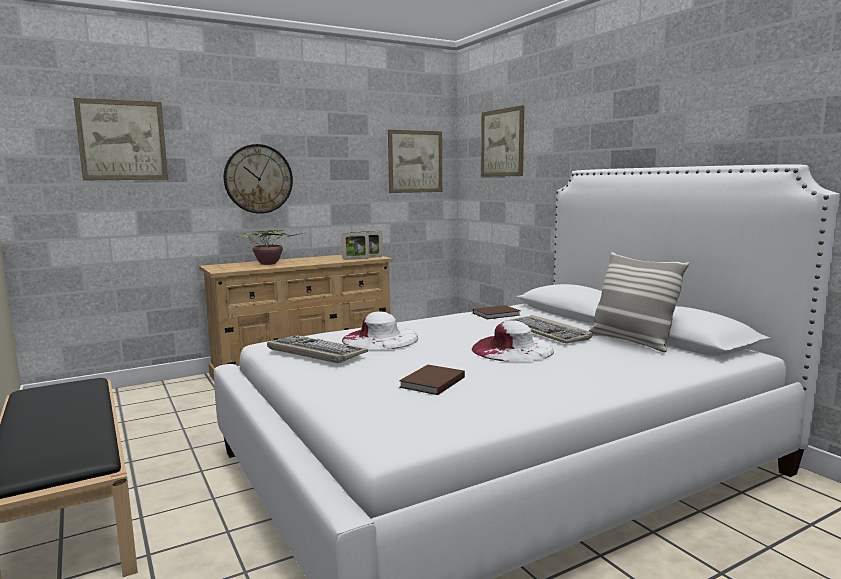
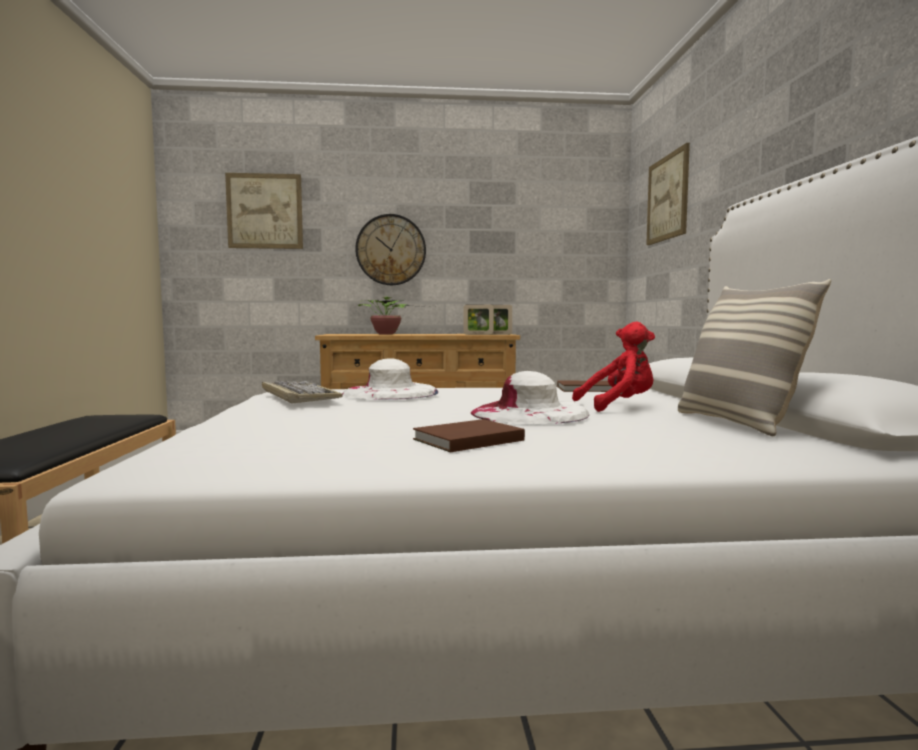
camera: 25 degrees right, 5 degrees down
(415, 161) = (572, 234): picture -> none
(431, 382) = (349, 428): brown book -> brown book (465, 440)
(547, 332) = (619, 406): keyboard -> red plush toy

